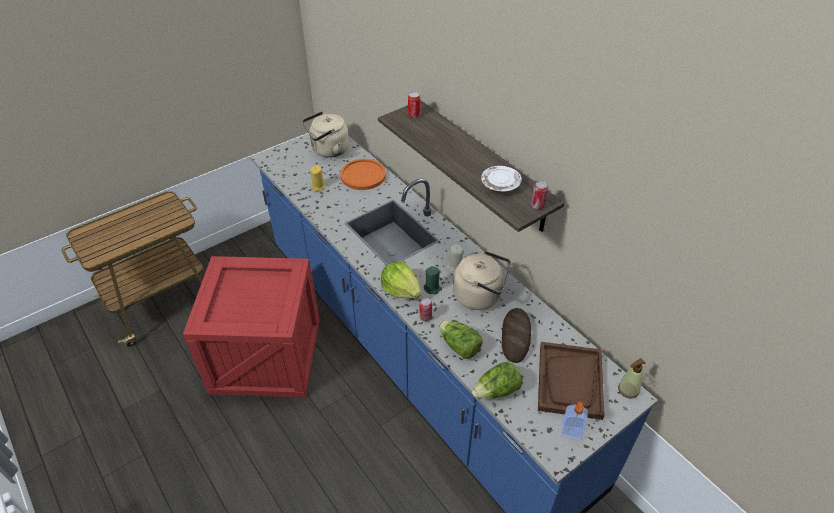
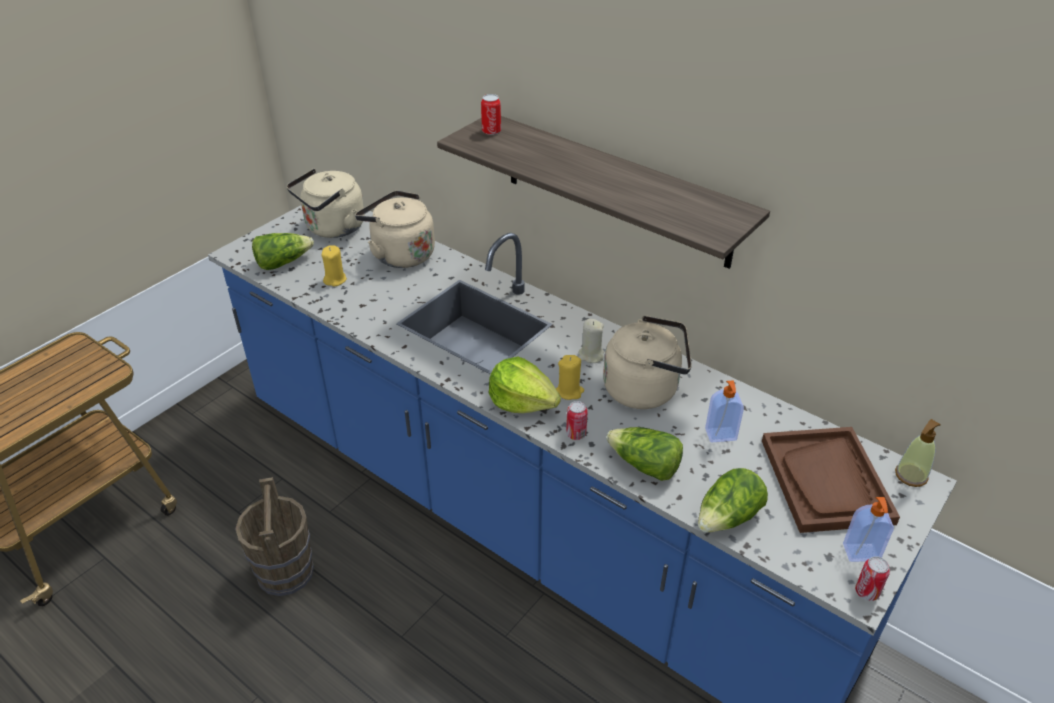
camera: 15 degrees left, 5 degrees down
(264, 357) = (285, 572): crate -> brown bucket
(291, 169) = (283, 262): none -> lettuce
(363, 175) = (400, 254): orange plate -> beige kettle
(432, 288) = (569, 391): green candle -> yellow candle
(500, 185) = (667, 202): white plate -> none
(515, 337) = (721, 435): bread -> soap dispenser
(537, 206) = (735, 220): can -> can (866, 592)

